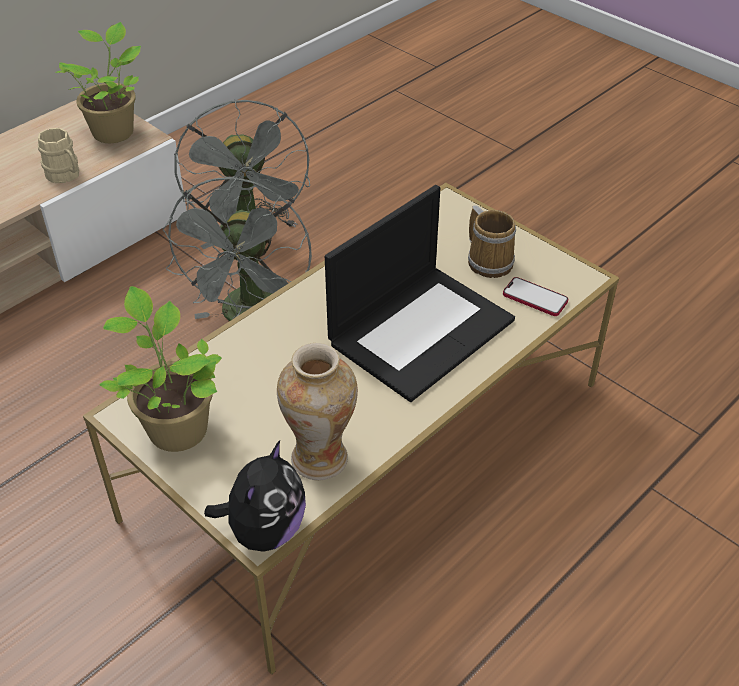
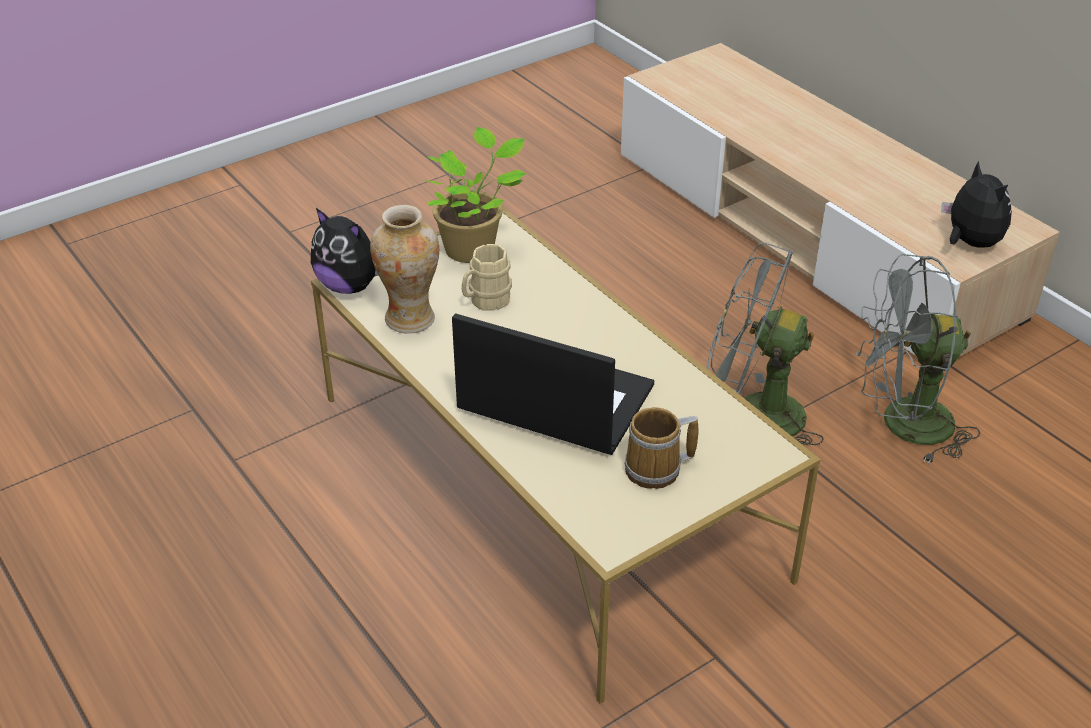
camera: 100 degrees right, 5 degrees down
(65, 176) = (879, 214): beige mug -> beige mug (485, 301)
(114, 131) = (970, 243): potted plant -> plush toy
(421, 330) = (553, 399): laptop -> laptop turned 150 degrees clockwise
(535, 298) = (582, 494): phone -> none

